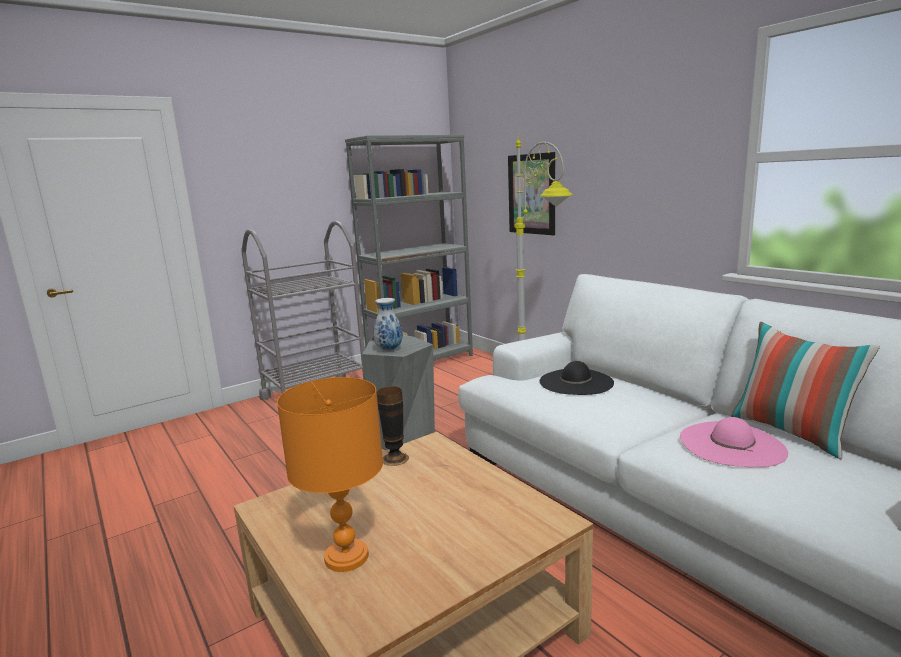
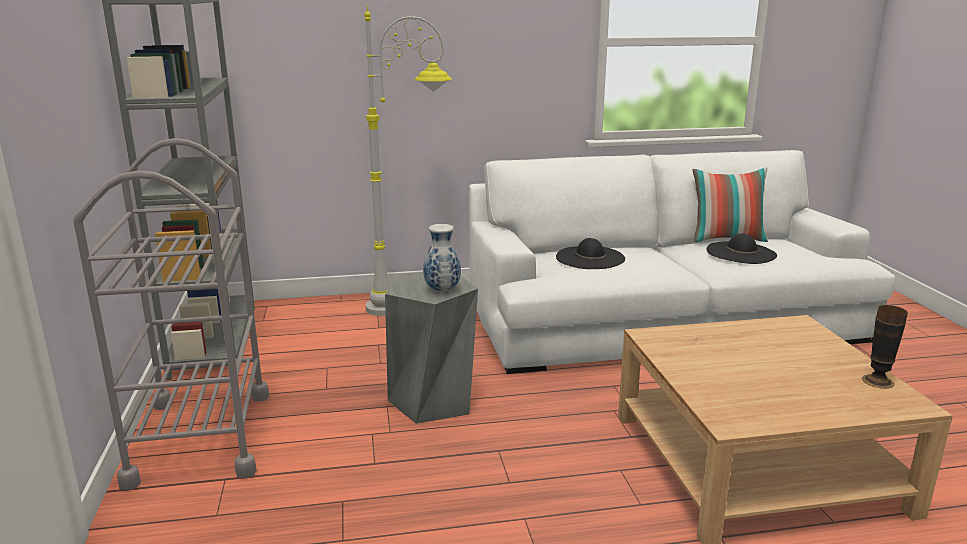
camera: 65 degrees left, 5 degrees up
(345, 556) = (826, 397): orange table lamp -> none
(395, 458) = (669, 354): vase -> vase (877, 381)
(531, 194) = (340, 77): picture -> none
(731, 444) = (741, 253): pink hat -> black hat

